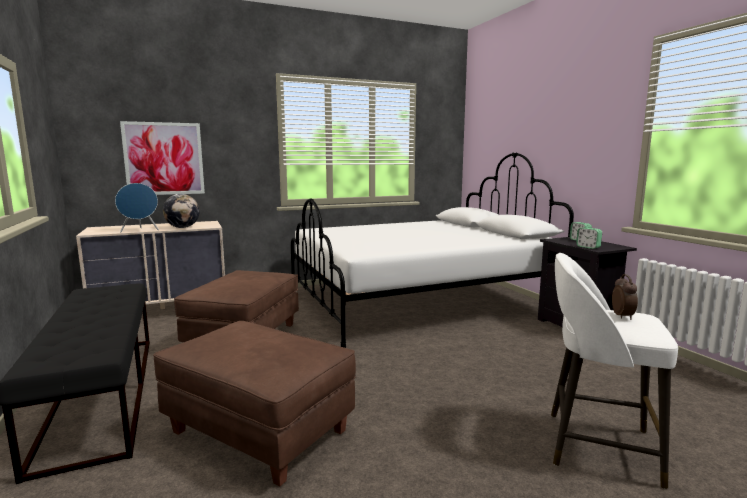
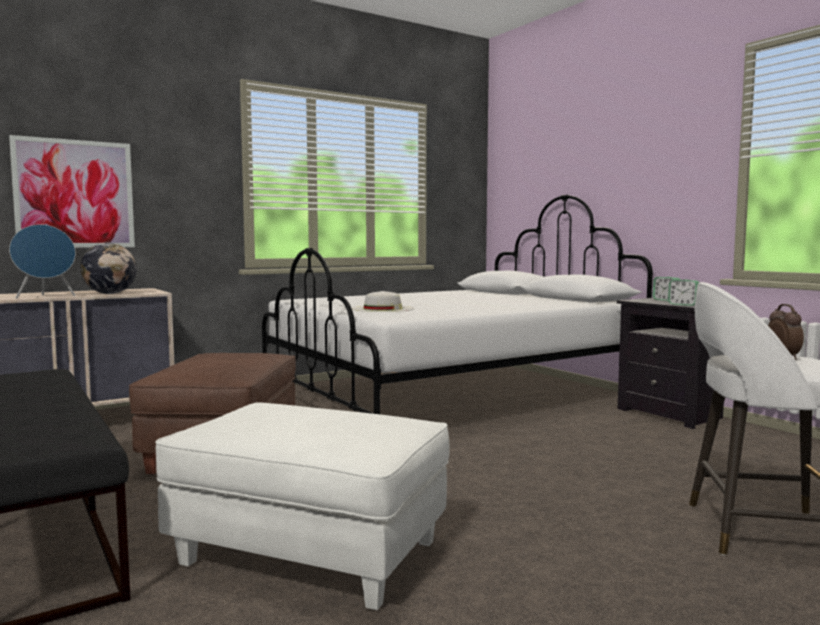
camera: 10 degrees left, 5 degrees down
(259, 432) = (310, 554): brown ottoman -> white ottoman
(361, 242) = (383, 309): none -> white hat

